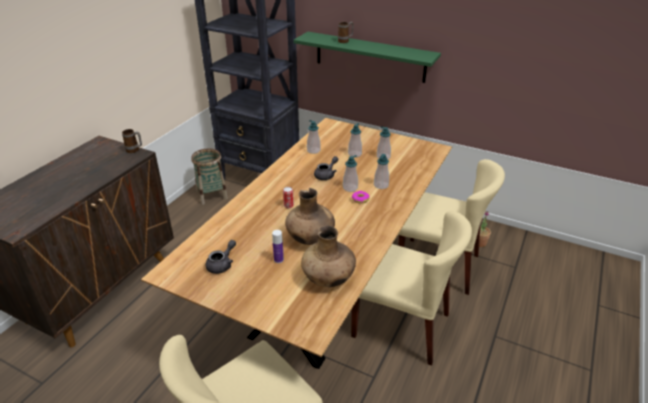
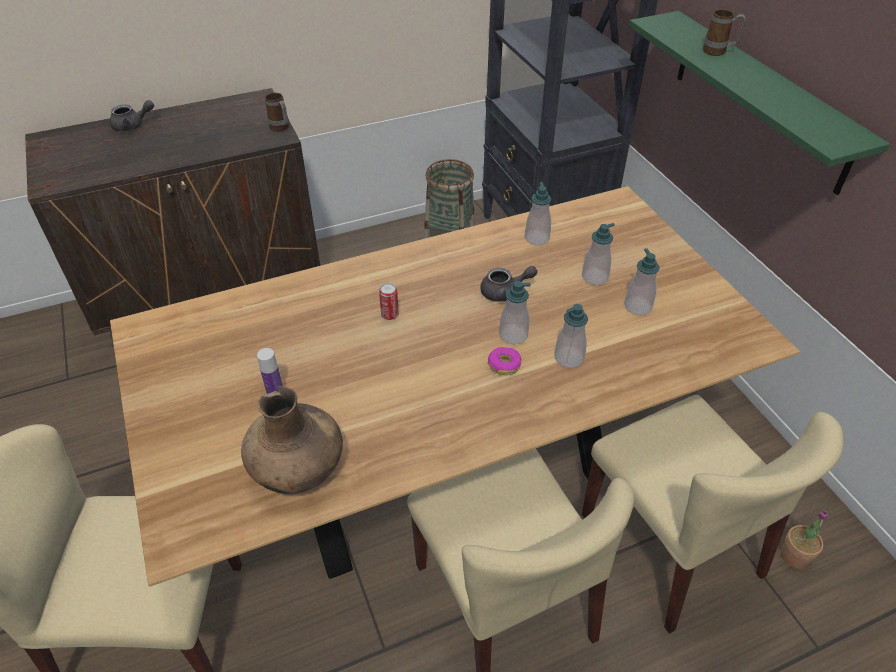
camera: 40 degrees right, 10 degrees up
(222, 264) = (207, 357): grey teapot -> grey teapot (132, 126)
(310, 238) = (354, 388): brown vase -> none

